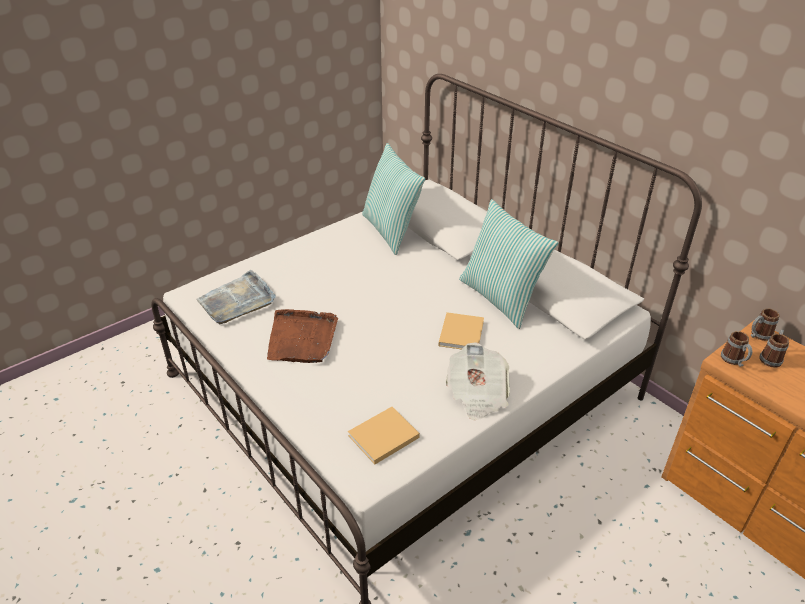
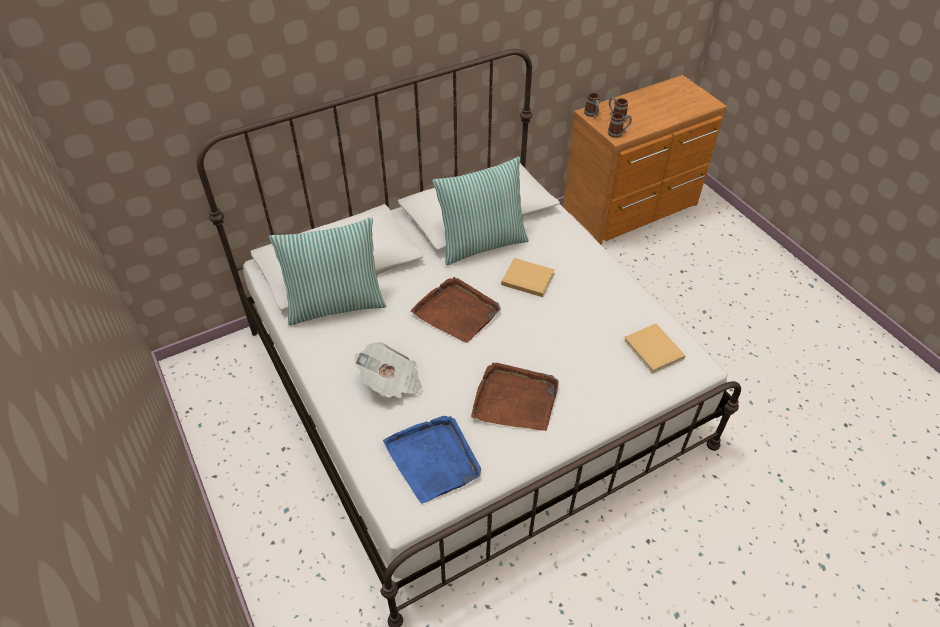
camera: 80 degrees left, 10 degrees up
(237, 301) = (433, 459): grey tray -> blue tray
(401, 293) = (457, 312): none -> brown tray
(477, 394) = (608, 283): newspaper -> newspaper (392, 382)

